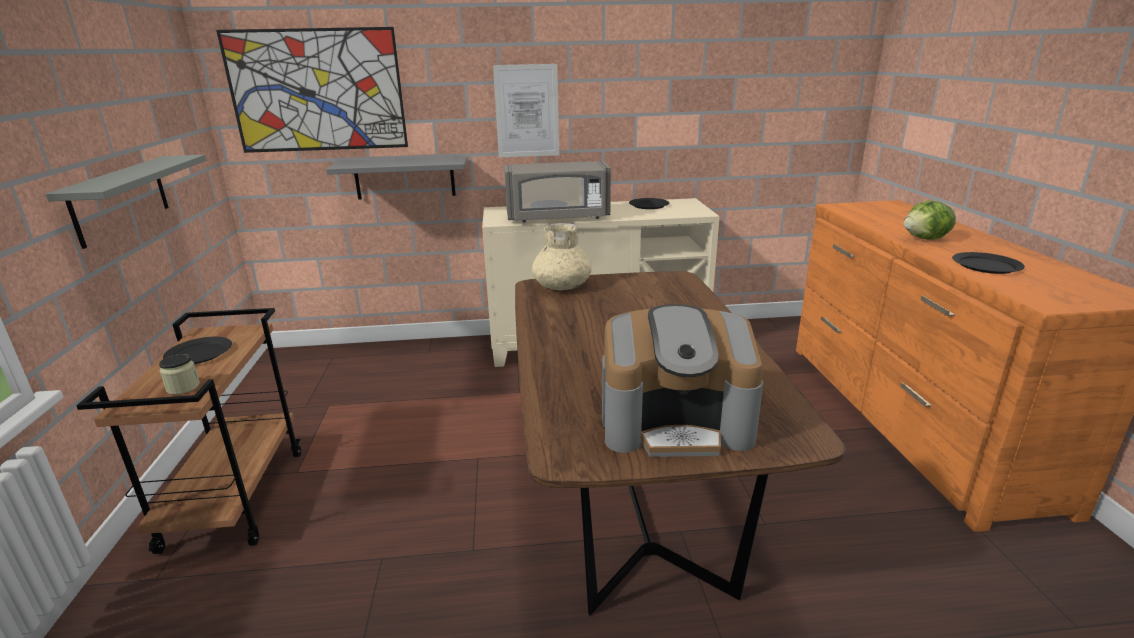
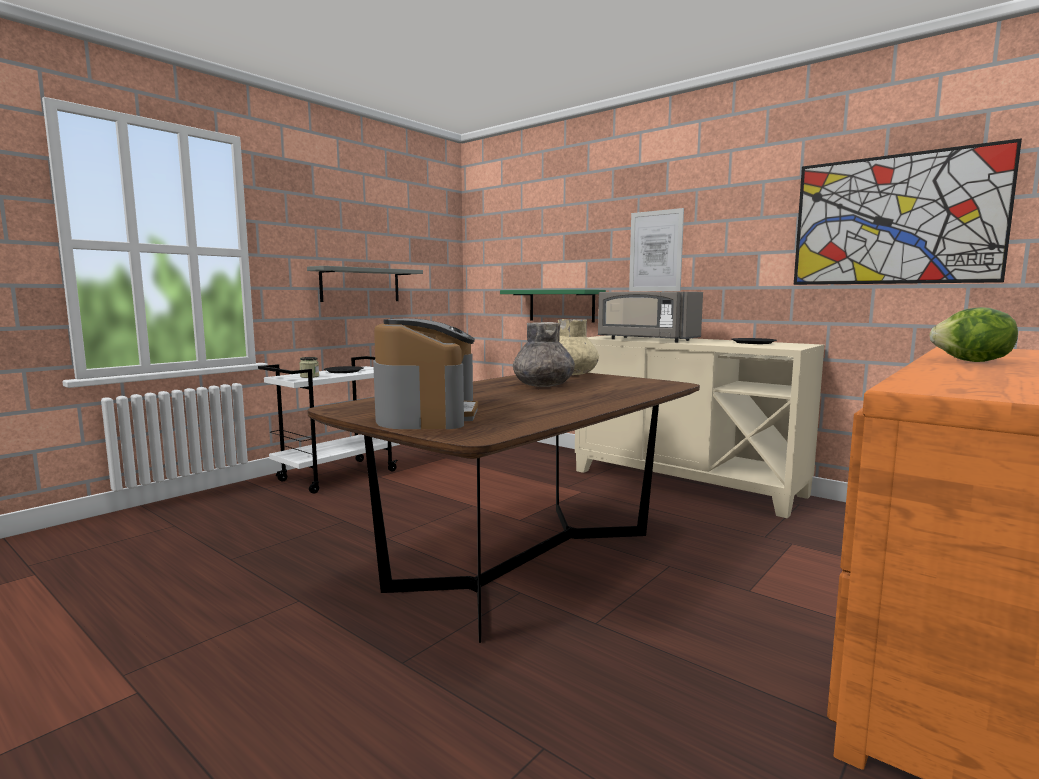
camera: 45 degrees right, 15 degrees down
(235, 498) = (339, 475): brown cart -> white cart
(317, 91) = (517, 239): picture -> picture (895, 220)
(405, 178) = (561, 305): grey shelf -> green shelf
(601, 318) = (543, 385): none -> grey vase
(676, 423) = (427, 415): coffee machine -> coffee machine turned 135 degrees counterclockwise
(986, 265) = (967, 374): black plate -> none

